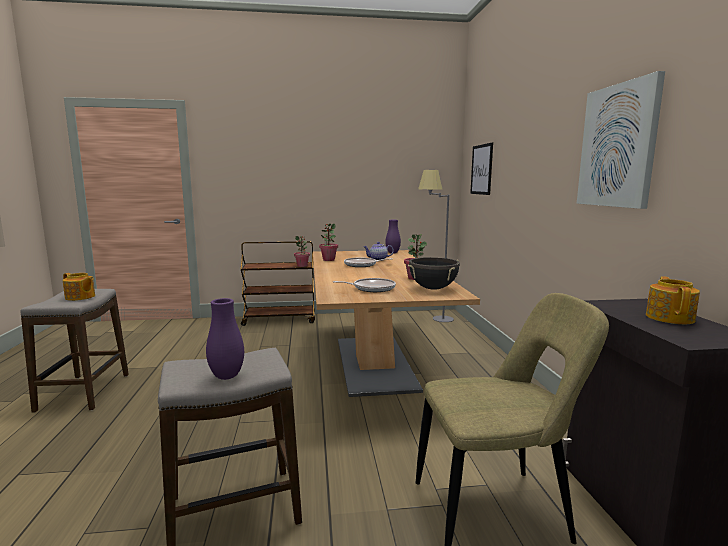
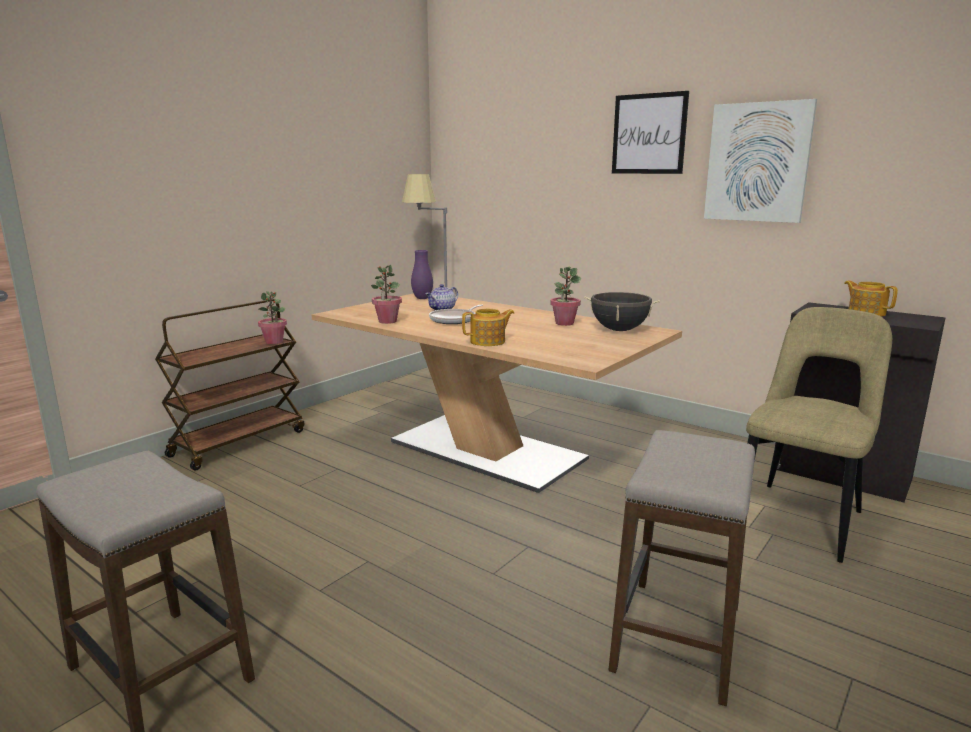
camera: 45 degrees left, 5 degrees up
(80, 297) = (148, 480): teapot -> teapot (488, 342)
(227, 376) = (721, 467): purple vase -> none
(371, 288) = (574, 343): frying pan -> none
(481, 169) = (490, 174): picture -> picture (649, 134)

